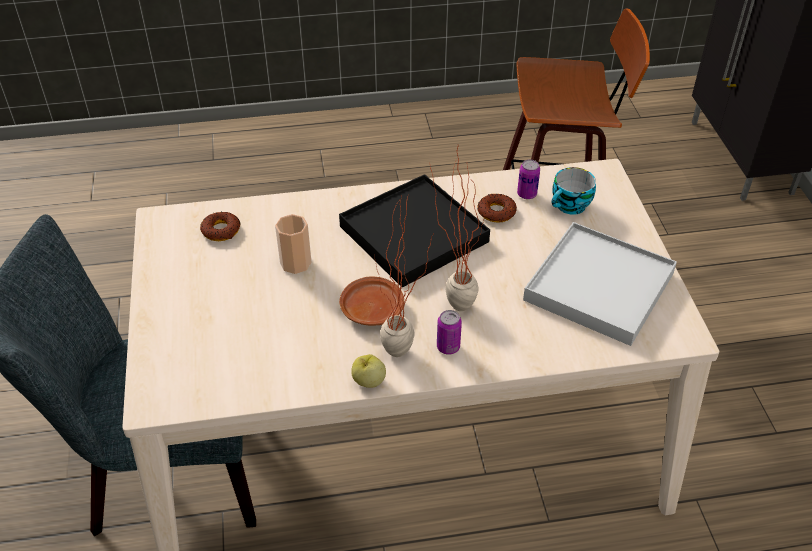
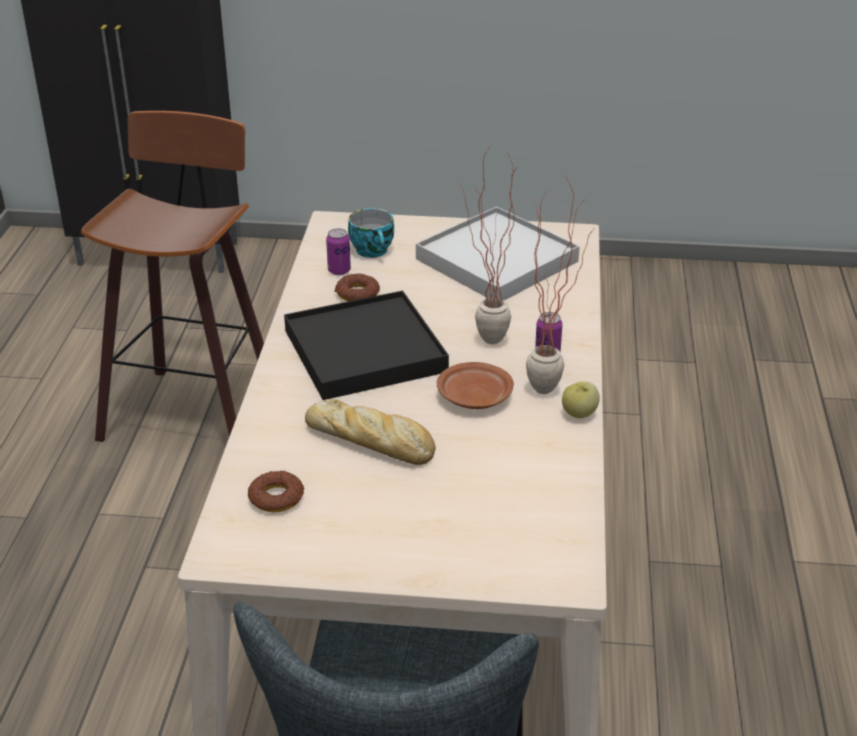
camera: 75 degrees left, 10 degrees down
(295, 263) = (372, 441): cup -> bread

